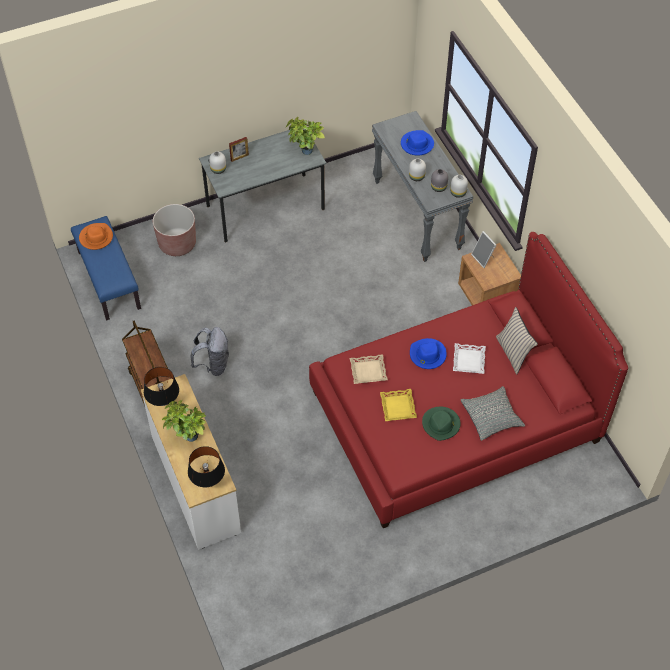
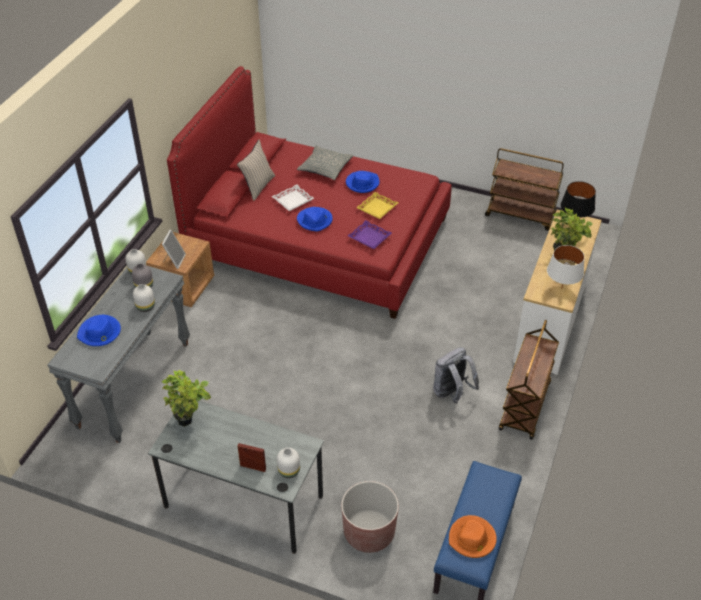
camera: 135 degrees left, 10 degrees down
(163, 403) = (561, 289): black table lamp -> white table lamp
(323, 593) = (521, 215): none -> brown cart
(368, 371) = (369, 237): beige tray -> purple tray
(441, 424) = (362, 183): green hat -> blue hat

